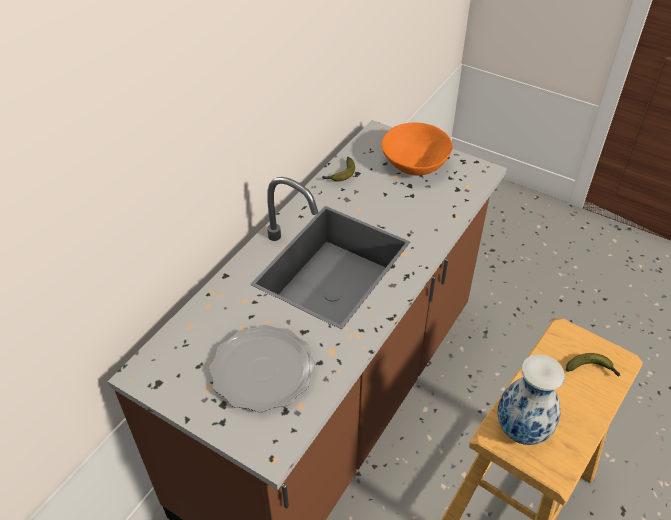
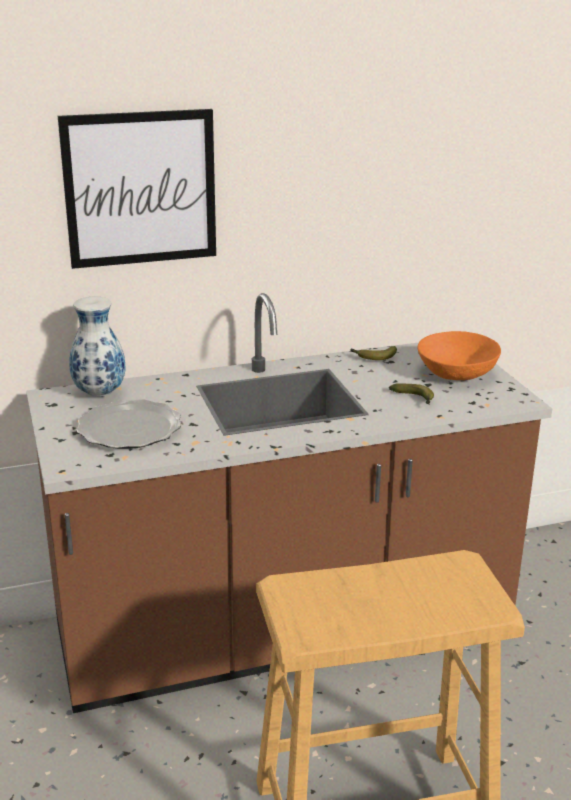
camera: 40 degrees right, 20 degrees down
(156, 134) = (140, 189): none -> picture
(523, 429) = (312, 595): vase -> vase (100, 393)
(592, 369) = (450, 597): banana -> banana (415, 399)

